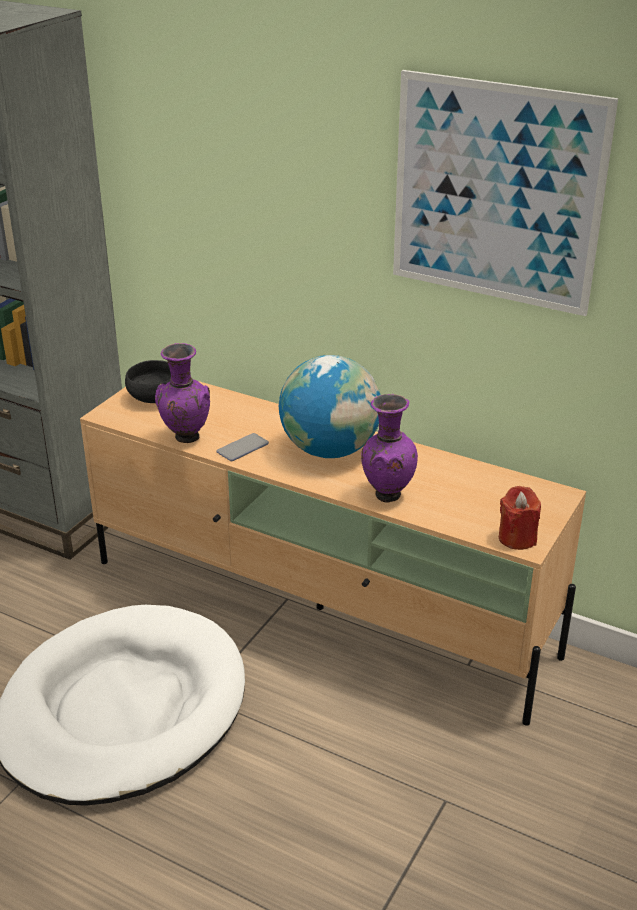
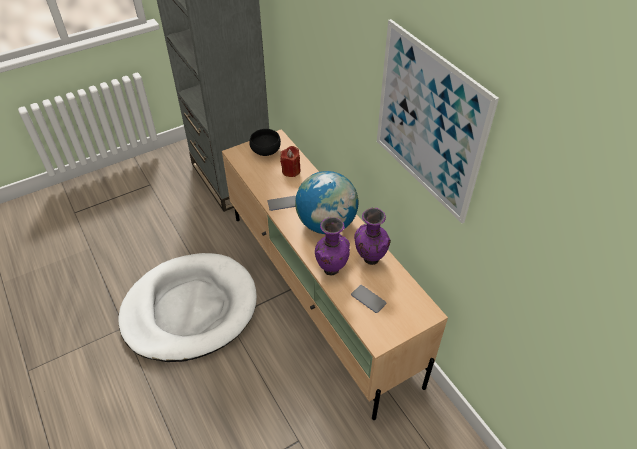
camera: 30 degrees right, 15 degrees up
(185, 438) = (260, 185): purple vase -> purple vase (369, 259)
(470, 508) = (368, 299): none -> phone
(517, 538) = (377, 333): red candle -> red candle (291, 170)

